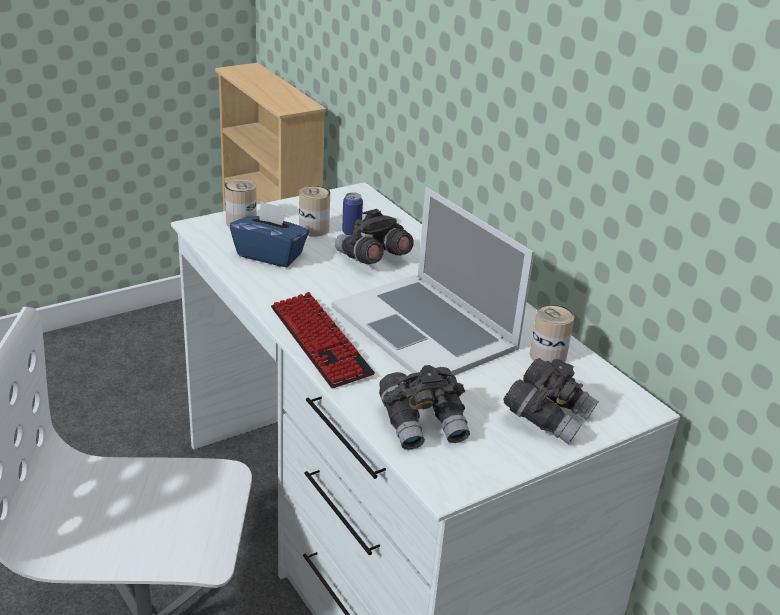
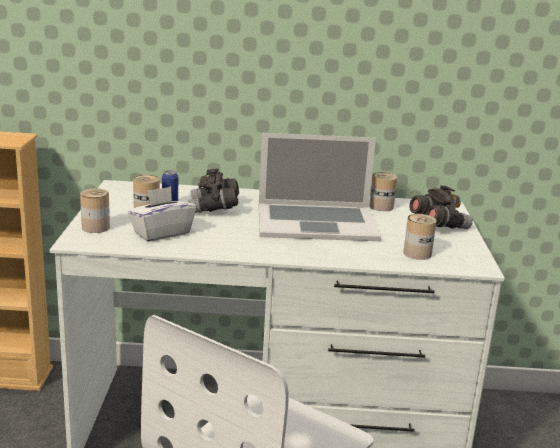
camera: 55 degrees left, 10 degrees down
(270, 255) = (161, 233): blue tissue box -> white tissue box
(320, 341) = (297, 252): keyboard -> none
(424, 424) = (417, 253): grey binoculars -> can

